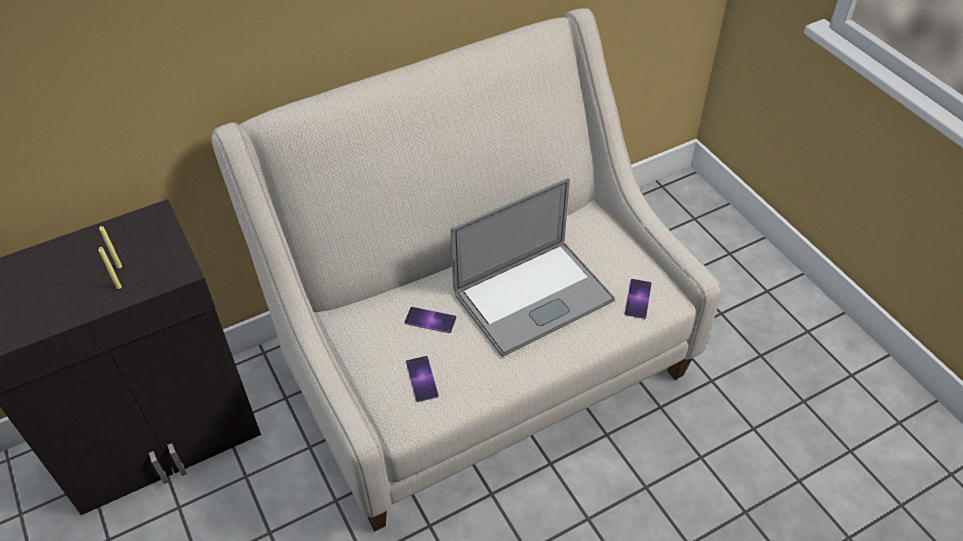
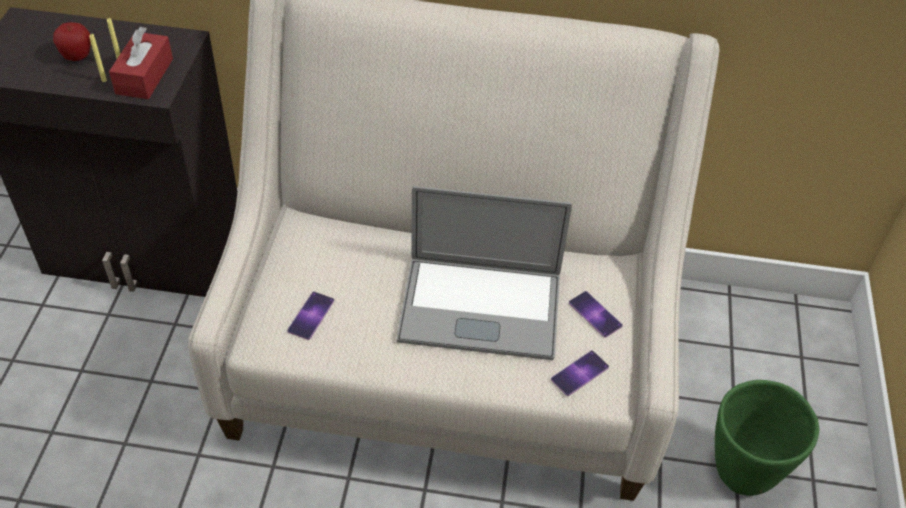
camera: 35 degrees right, 0 degrees up
(70, 282) = (77, 57): none -> apple
(152, 264) = (144, 76): none -> red tissue box
(430, 320) = (369, 271): phone -> phone (595, 314)
(727, 313) = (742, 472): none -> green planter

